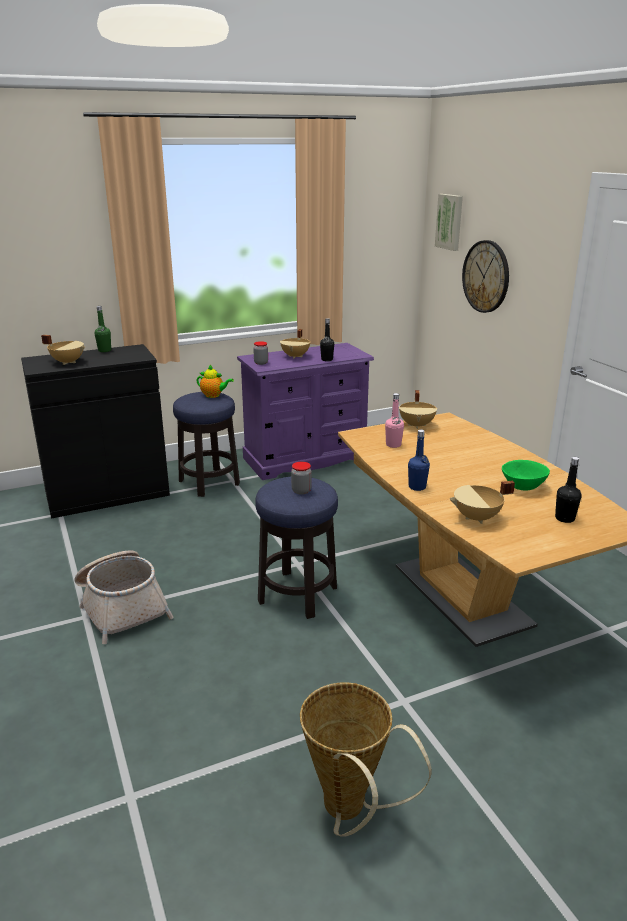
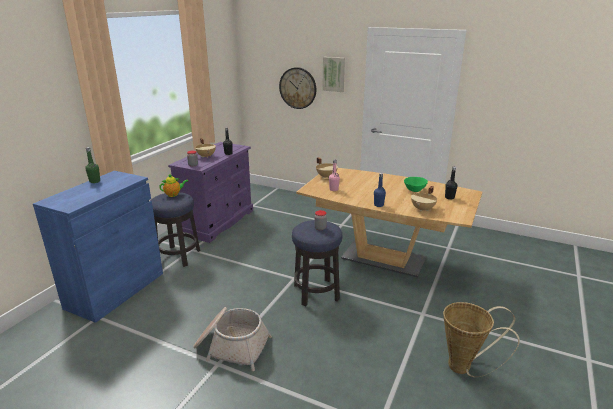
camera: 40 degrees left, 0 degrees up
(68, 362) = (84, 196): beige cooking pot -> none
(107, 494) = (115, 290): black cabinet -> blue cabinet
(450, 222) = (262, 58): picture -> picture (334, 74)

